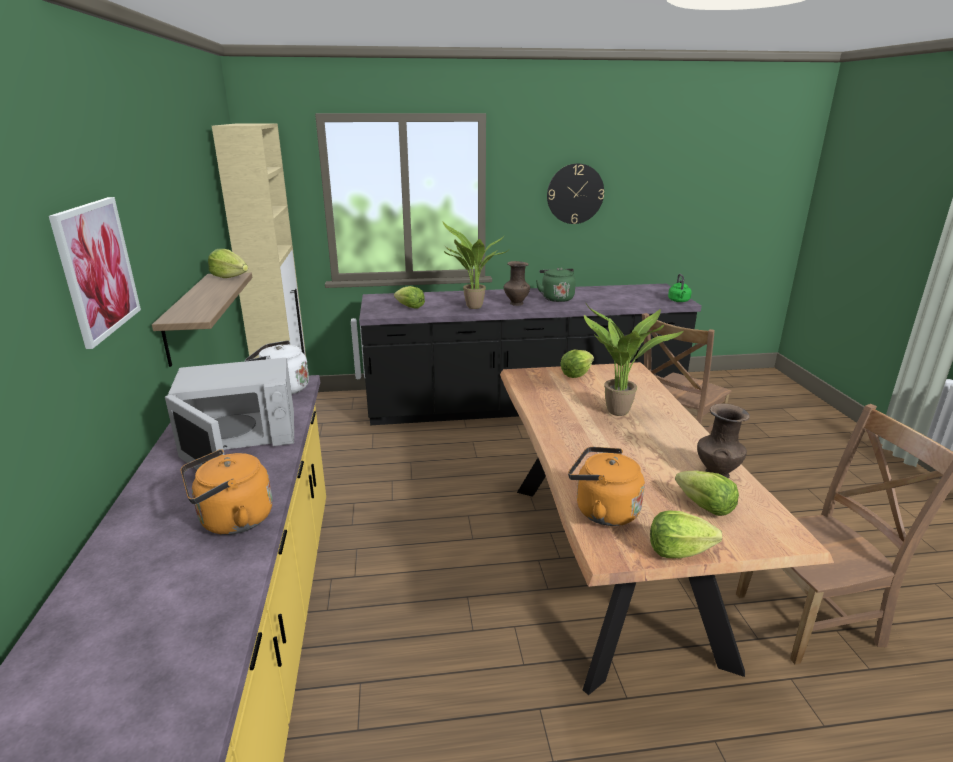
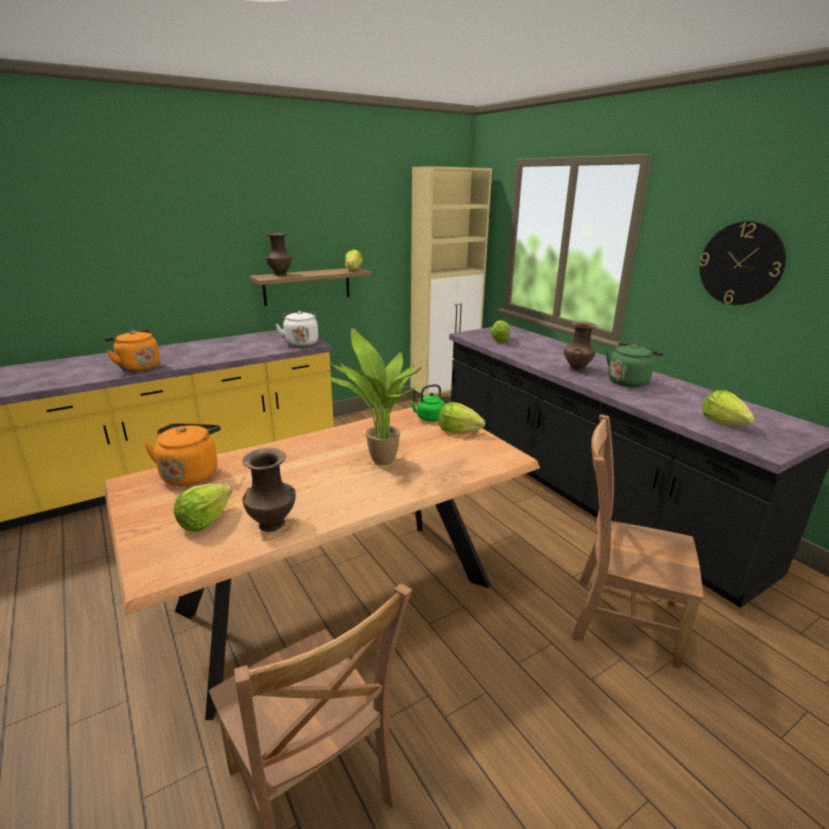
camera: 65 degrees right, 0 degrees up
(97, 269) = (193, 231): picture -> none
(186, 309) = (280, 274): none -> brown vase
(238, 437) = (230, 348): white microwave -> none
(472, 308) = (533, 357): potted plant -> none
(678, 551) = (132, 511): lettuce -> lettuce (723, 422)
(679, 301) = (764, 447): green kettle -> green kettle (429, 418)

